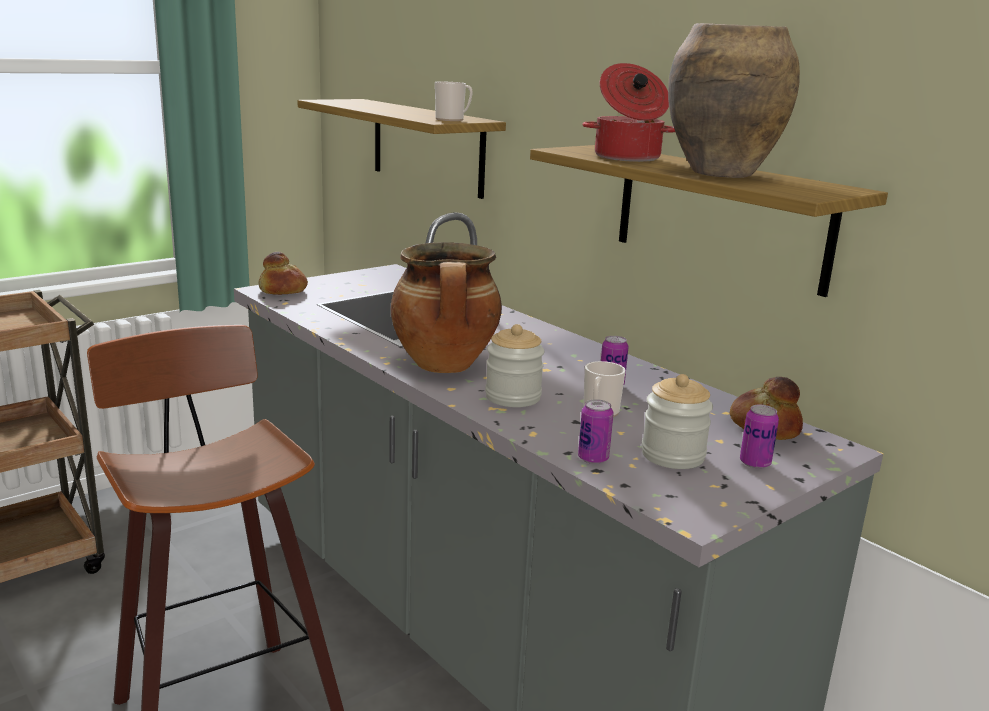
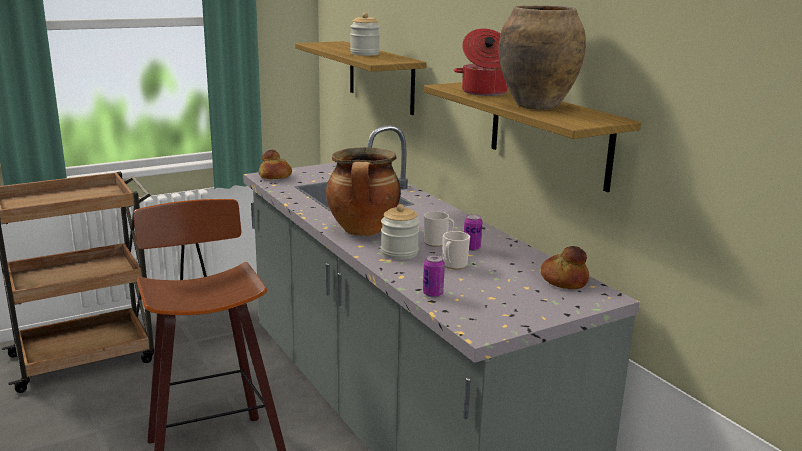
camera: 10 degrees right, 0 degrees up
(452, 120) = (388, 60): mug -> mug (438, 243)
(672, 455) = (488, 295): jar -> jar (365, 54)
(755, 463) = (542, 302): can -> none

